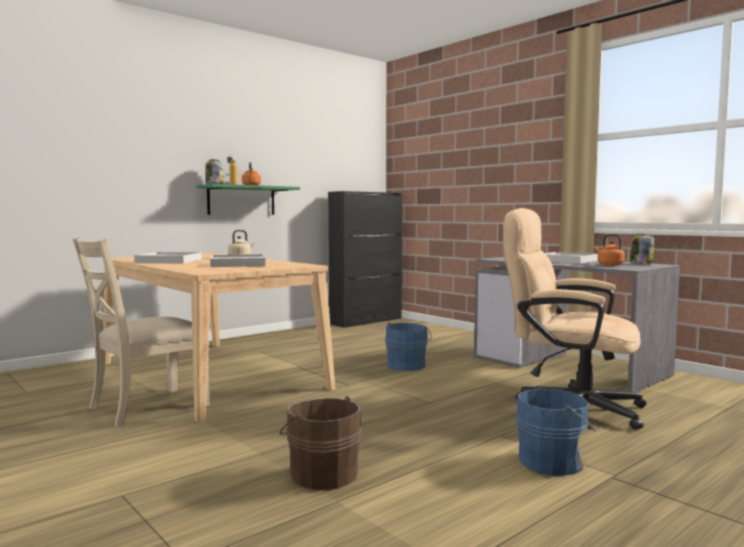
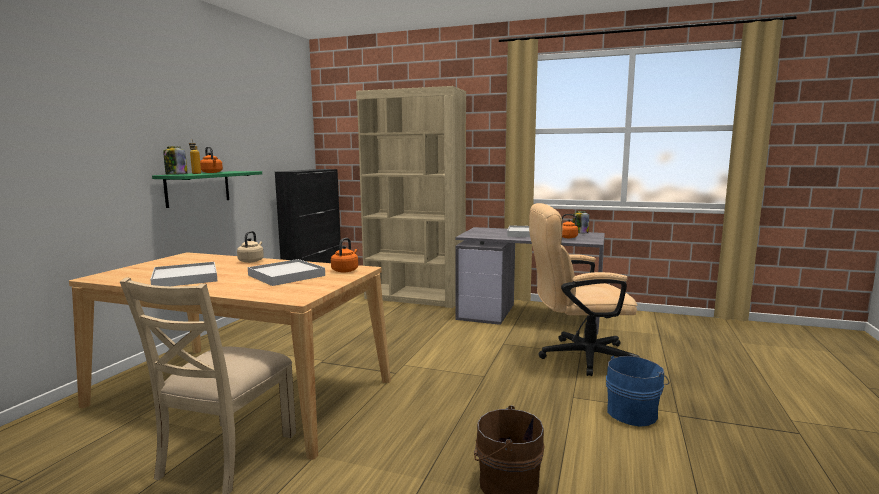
camera: 30 degrees left, 5 degrees up
(291, 265) = (345, 270): none -> orange kettle
(407, 365) = (416, 339): blue bucket -> none
(459, 335) = (415, 297): none -> beige bookcase

